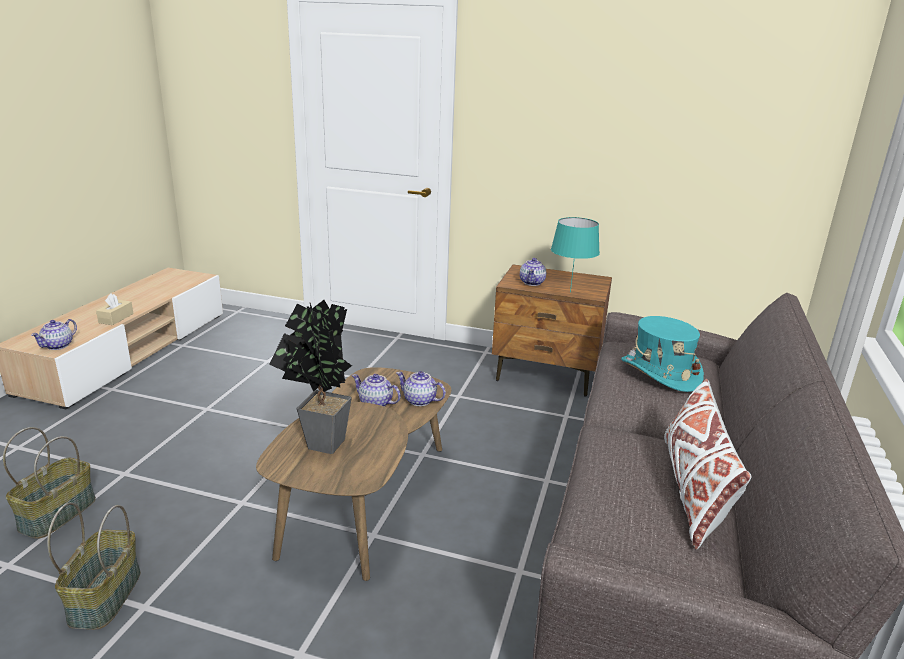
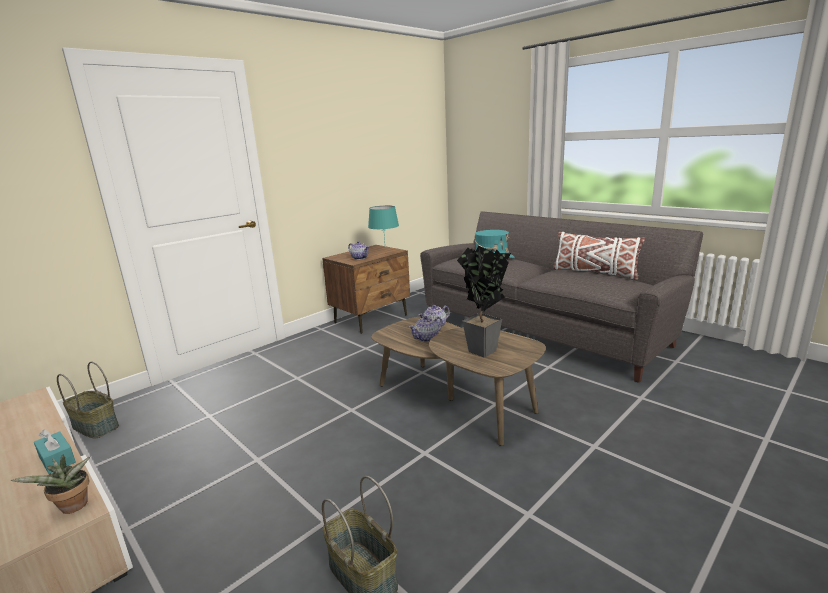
camera: 60 degrees left, 5 degrees down
(58, 345) = (73, 508): teapot -> potted plant
(104, 596) = (507, 538): basket -> basket (94, 427)
(116, 318) = (57, 459): beige tissue box -> turquoise tissue box

